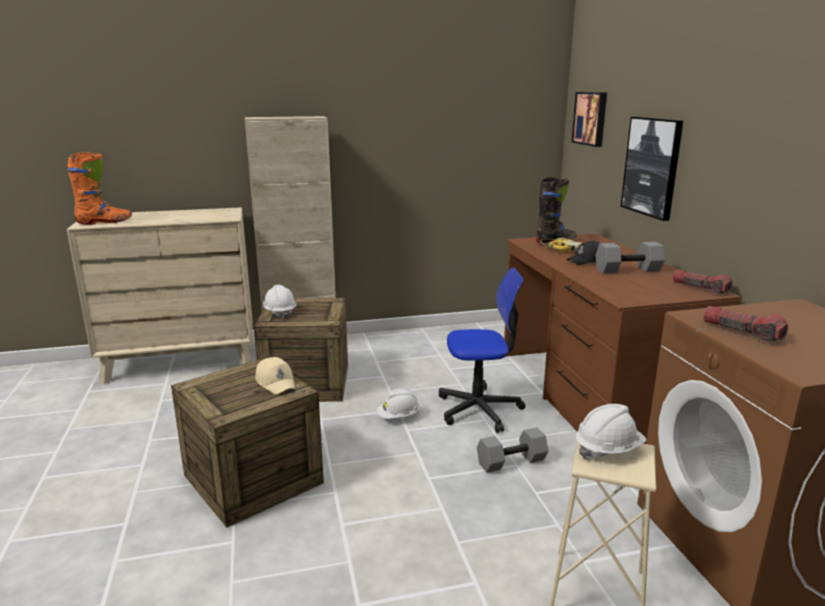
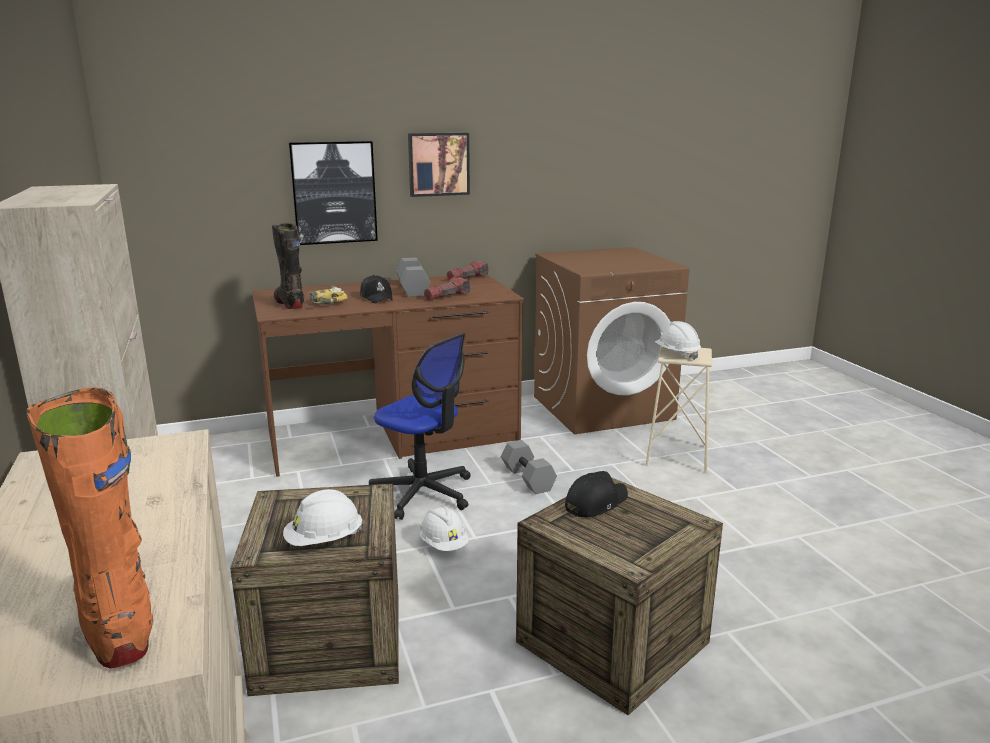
camera: 95 degrees left, 0 degrees up
(276, 382) = (595, 503): beige cap -> black cap
(479, 409) = (423, 493): office chair -> office chair turned 135 degrees clockwise
(591, 118) = (183, 152): picture -> picture (438, 164)
(742, 332) = (613, 267): flashlight -> flashlight (447, 296)

